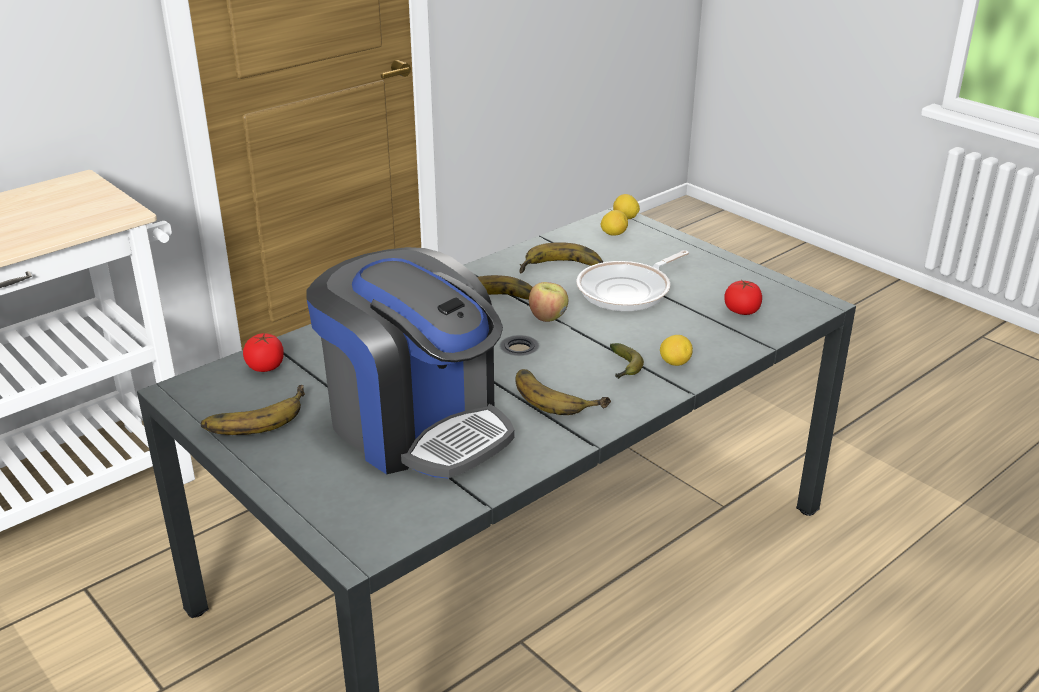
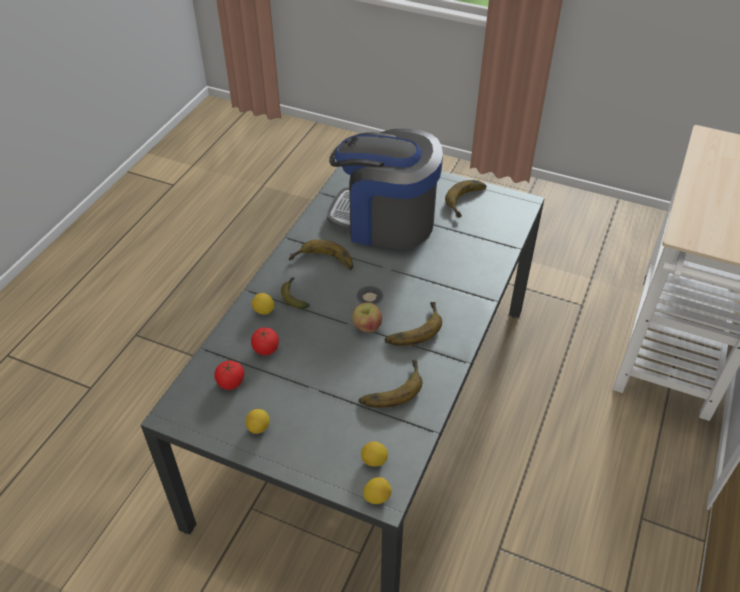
camera: 155 degrees right, 15 degrees up
(265, 366) = (499, 231): tomato -> tomato (266, 349)
(628, 291) = (325, 378): frying pan -> none
(720, 274) = (258, 427): none -> lemon

